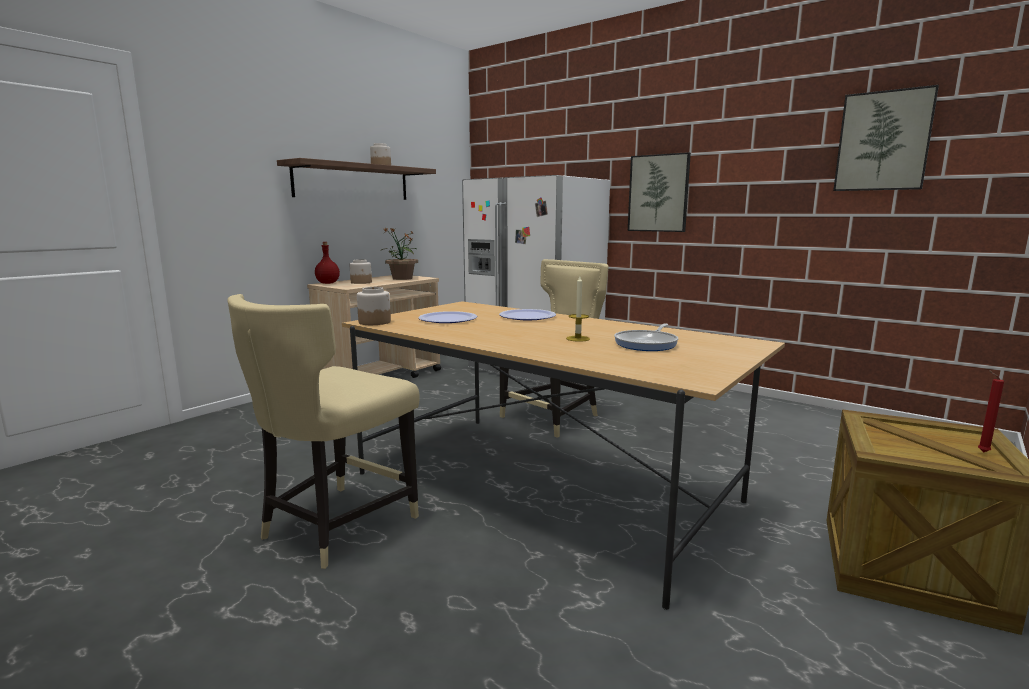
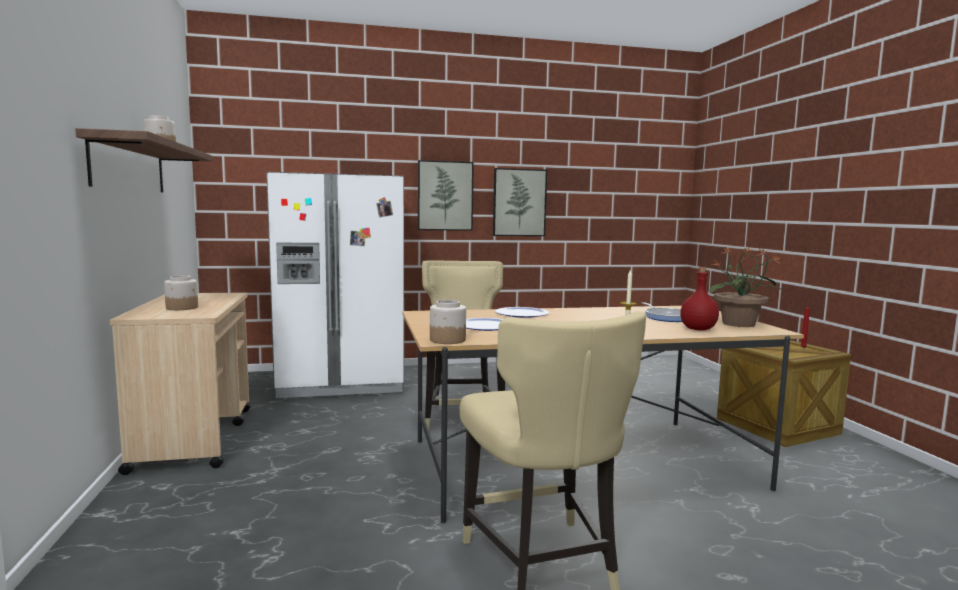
camera: 50 degrees left, 5 degrees down
(328, 283) = (138, 314): red bottle -> red bottle (697, 329)
(402, 278) = (207, 297): potted plant -> potted plant (739, 324)
(883, 141) = (604, 167): picture -> picture (519, 202)

